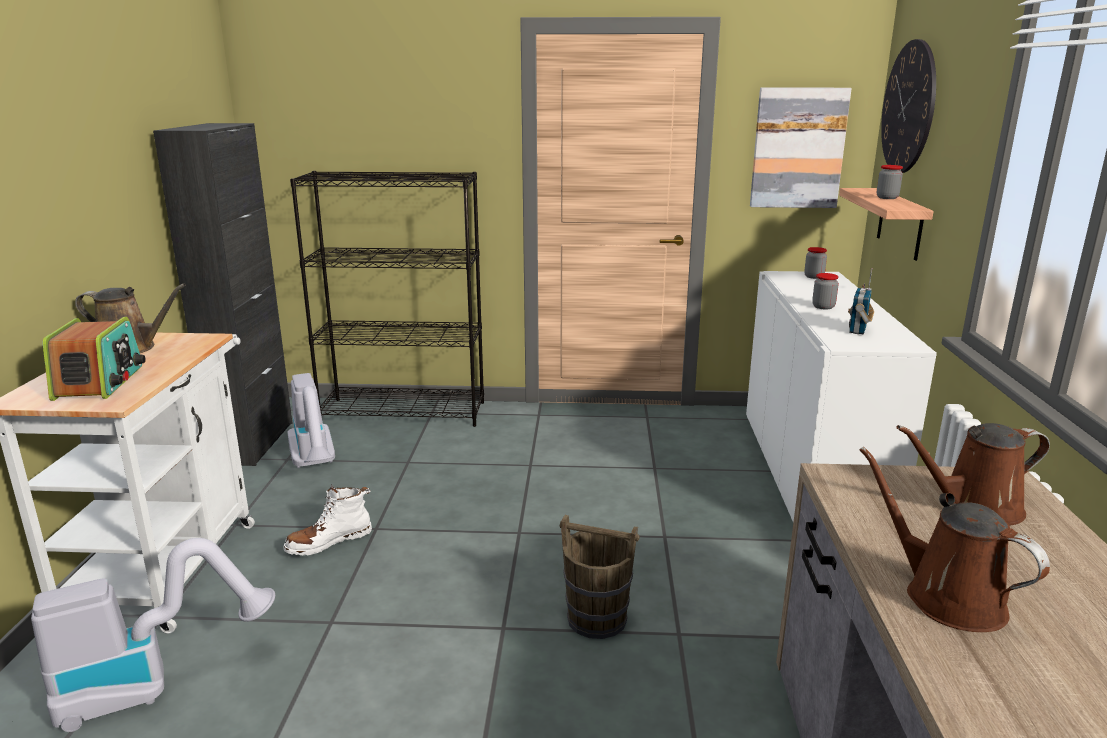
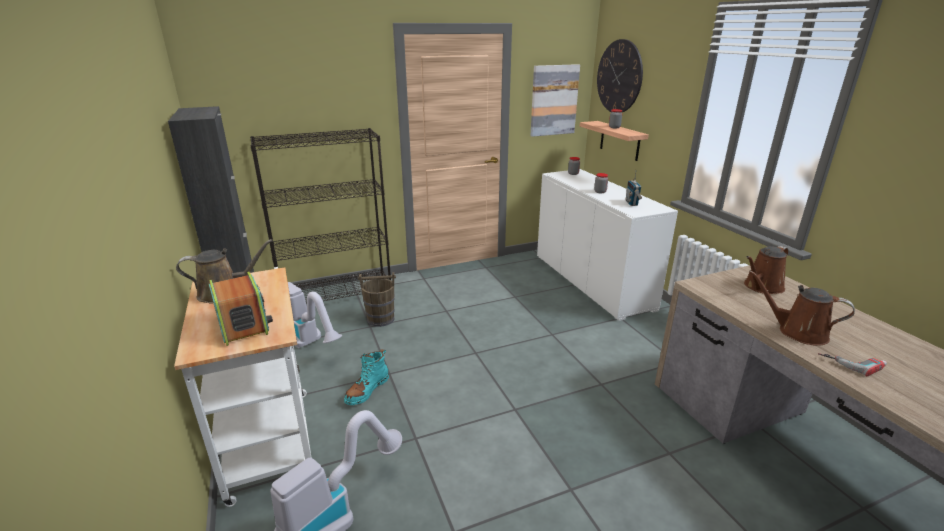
camera: 25 degrees left, 5 degrees up
(329, 542) = (367, 390): white boot -> turquoise boot
(597, 619) = (557, 389): brown bucket -> brown bucket (381, 319)
(1001, 679) = (851, 362): none -> power drill

